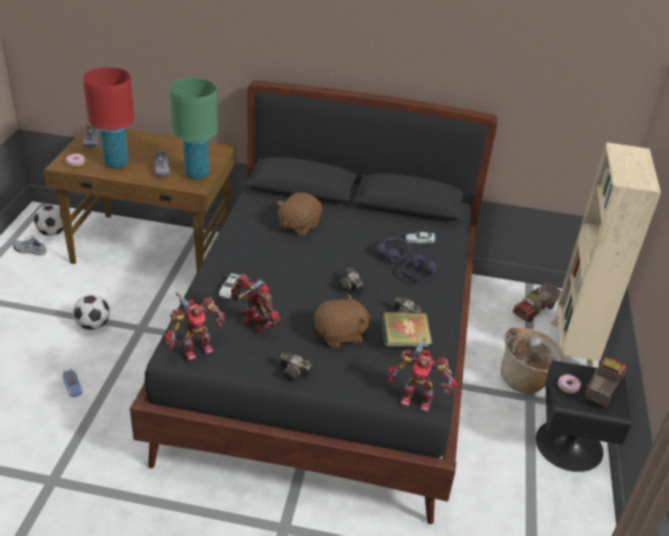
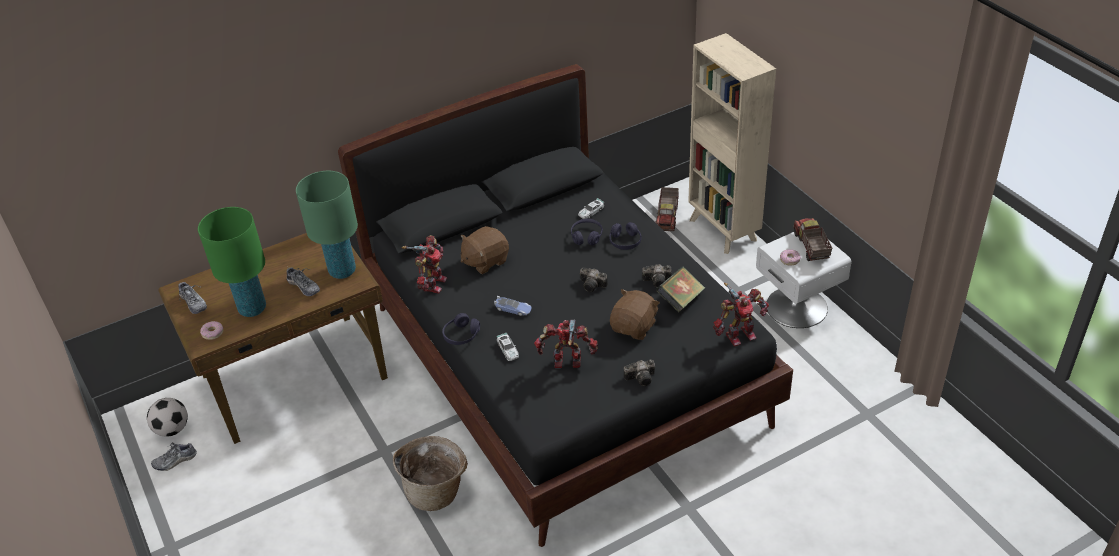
camera: 35 degrees left, 5 degrees up
(72, 386) = (394, 538): toy car -> toy car (513, 309)
(93, 325) = (339, 479): football -> none
(116, 163) = (252, 309): red table lamp -> green table lamp
(195, 348) = (550, 412): toy robot -> toy robot (432, 284)
(214, 260) = (461, 335): none -> purple headphones
(298, 226) = (485, 261): brown plush toy -> brown plush toy turned 60 degrees clockwise
(526, 380) = (720, 278): basket -> basket (436, 491)
(570, 445) = (797, 306): black nightstand -> white nightstand

